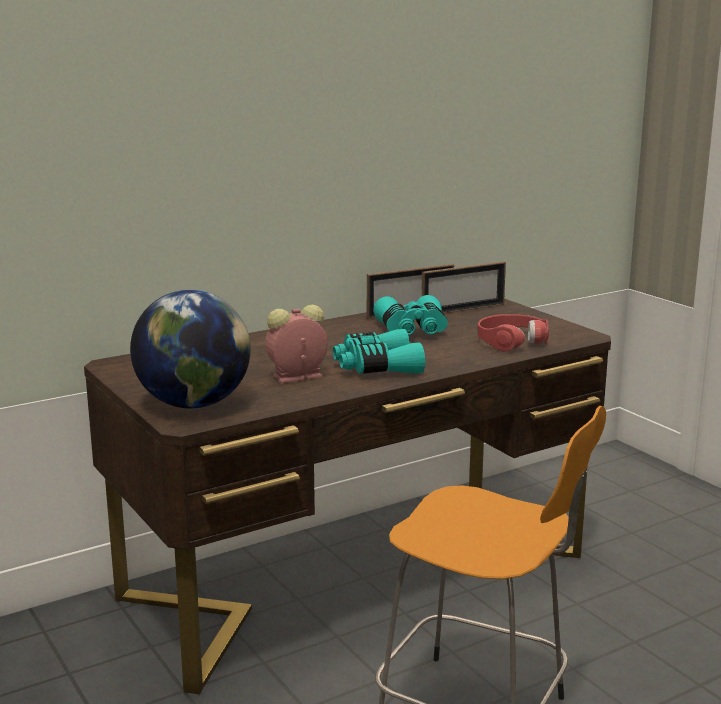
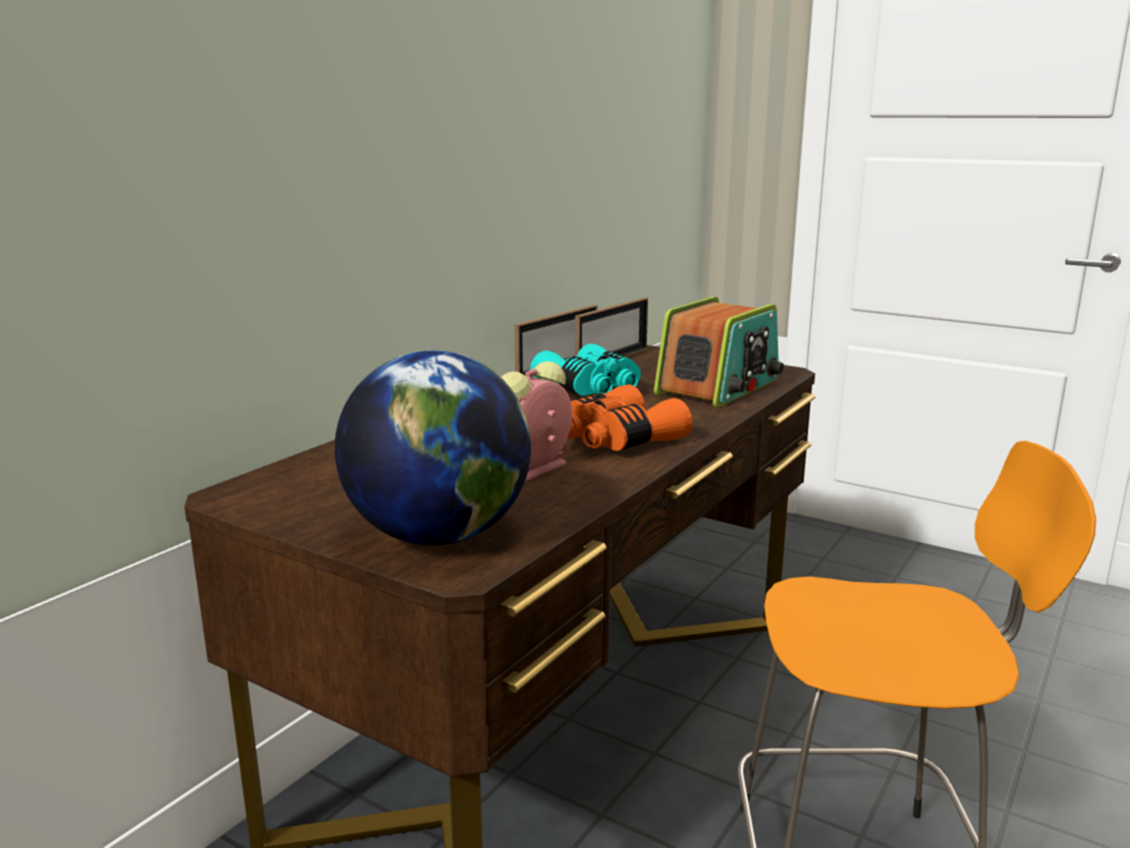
camera: 25 degrees left, 0 degrees up
(376, 367) = (616, 440): turquoise binoculars -> orange binoculars
(511, 341) = (719, 387): red headphones -> radio

